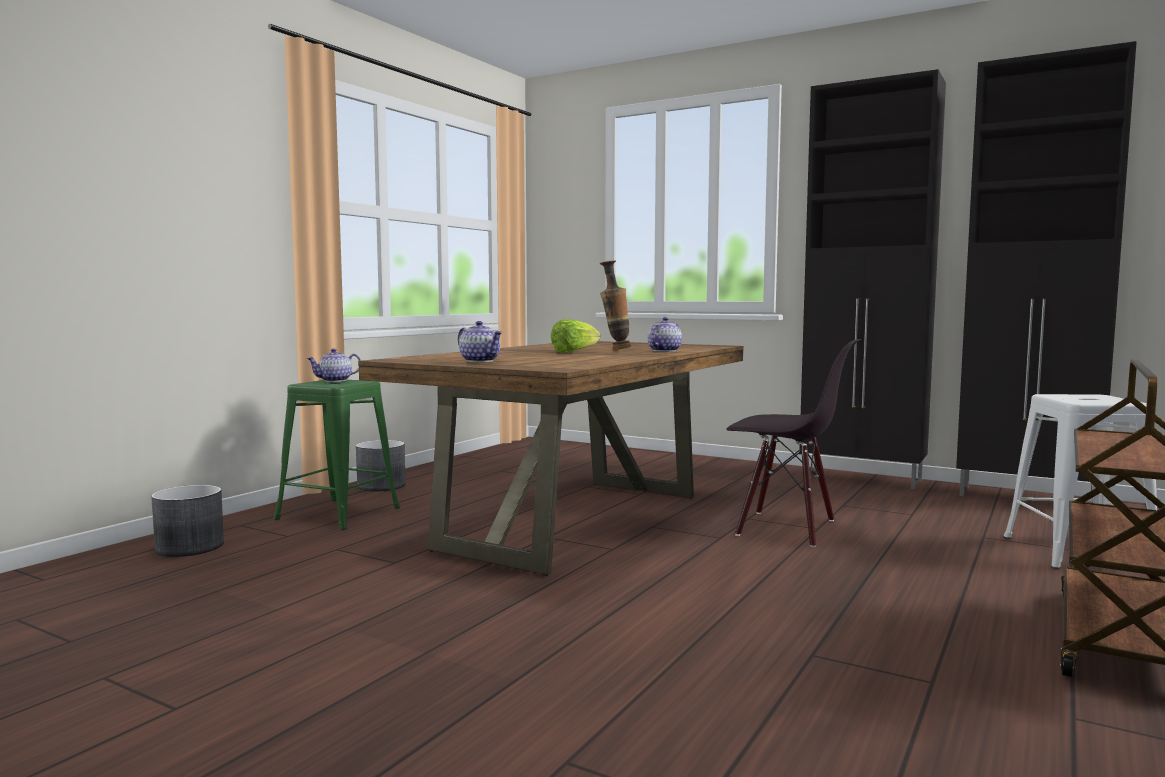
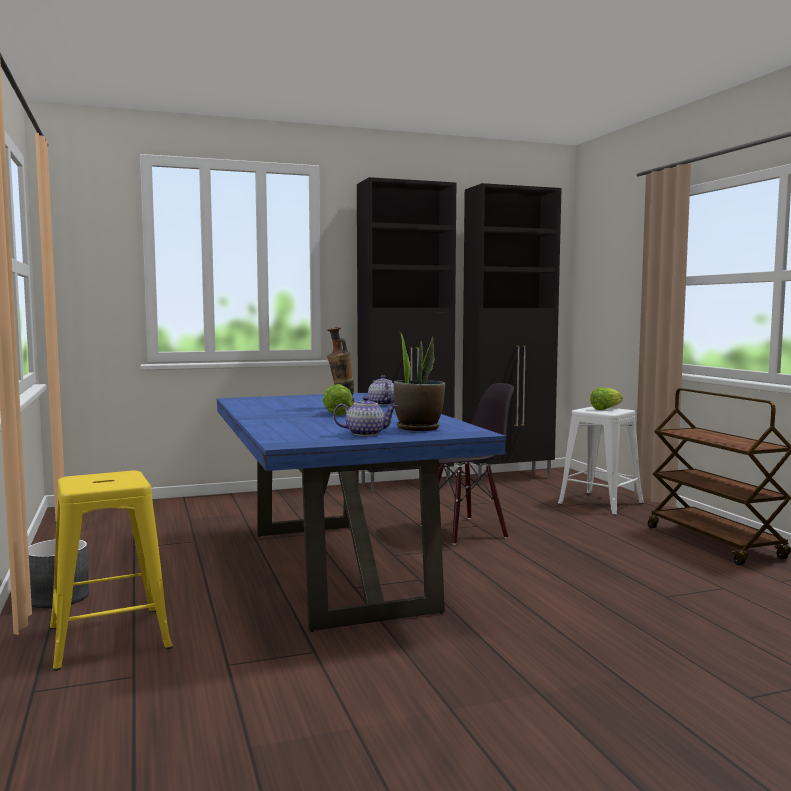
camera: 50 degrees left, 0 degrees up
(189, 547) = (57, 735): grey planter -> none
(335, 381) = (90, 478): teapot -> none
(338, 513) = (109, 637): green stool -> yellow stool
(544, 362) = (418, 428): none -> potted plant
(576, 521) = (335, 568): brown dining table -> blue dining table
(1097, 398) = (605, 409): none -> lettuce

